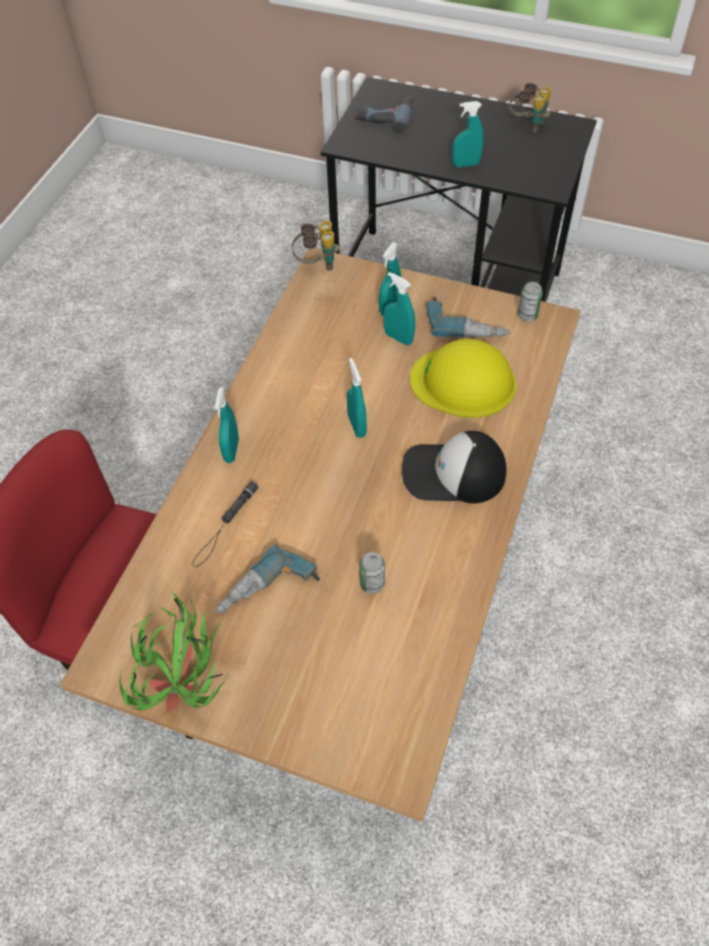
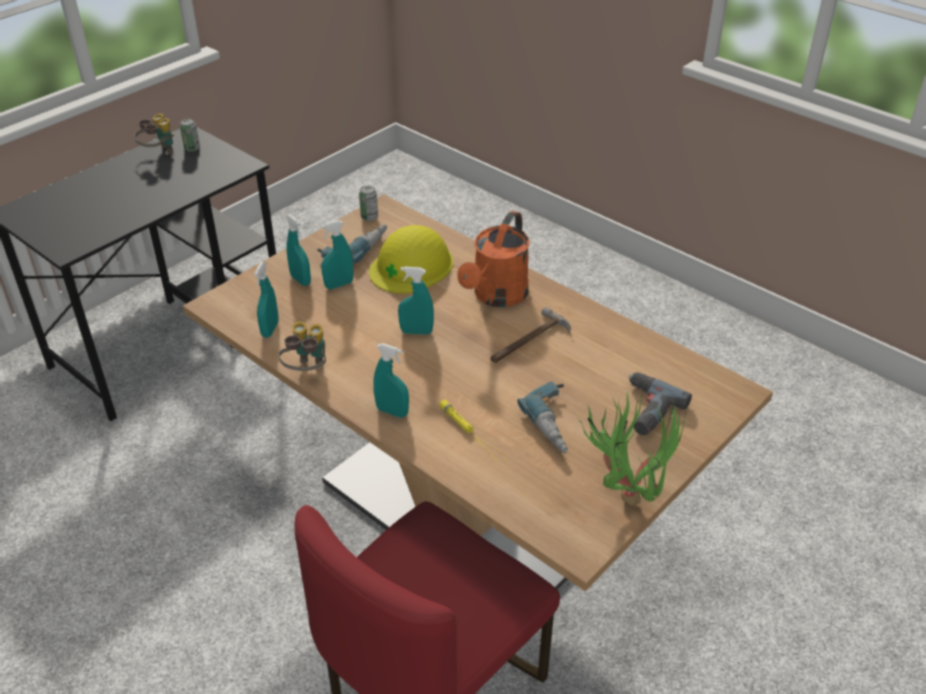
camera: 70 degrees left, 15 degrees down
(225, 526) = (473, 434): black flashlight -> yellow flashlight
(317, 264) = (210, 306): binoculars -> binoculars (307, 371)
(372, 584) = (575, 364): can -> can (192, 148)
(385, 116) = (57, 218): power drill -> power drill (645, 409)
(389, 528) = (529, 342): none -> hammer
(452, 473) = (496, 296): cap -> orange watering can
(466, 164) = (172, 195): turquoise spray bottle -> turquoise spray bottle (270, 329)

